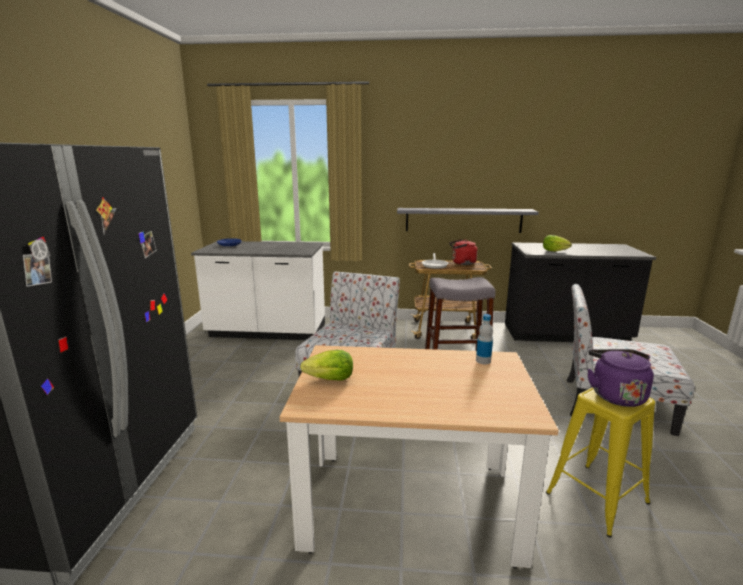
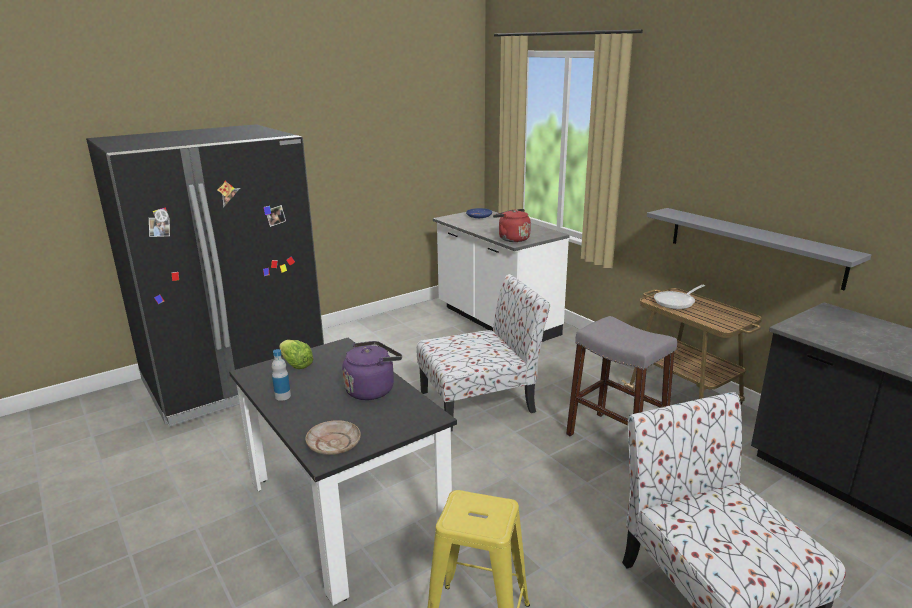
camera: 50 degrees right, 5 degrees up
(410, 505) = (346, 512): beige dining table -> black dining table
(462, 263) = (723, 311): red kettle -> red kettle (512, 239)
(483, 361) = (410, 409): bottle -> bottle (283, 396)
(508, 405) = (334, 444): none -> beige plate
(554, 251) = (841, 337): lettuce -> none
(615, 395) = (481, 512): purple kettle -> purple kettle (372, 389)

